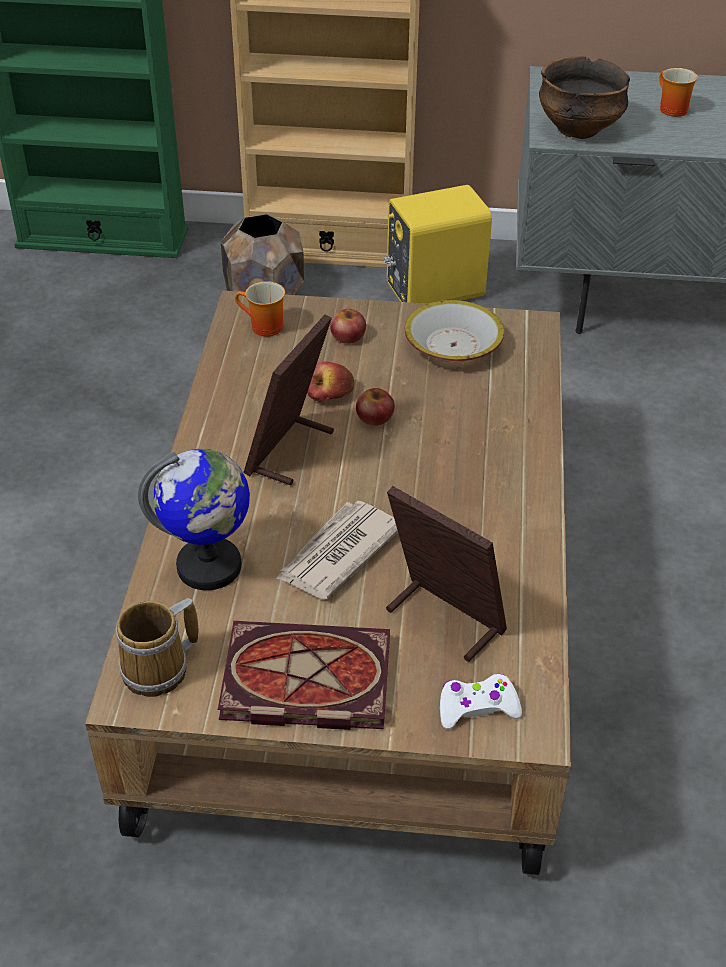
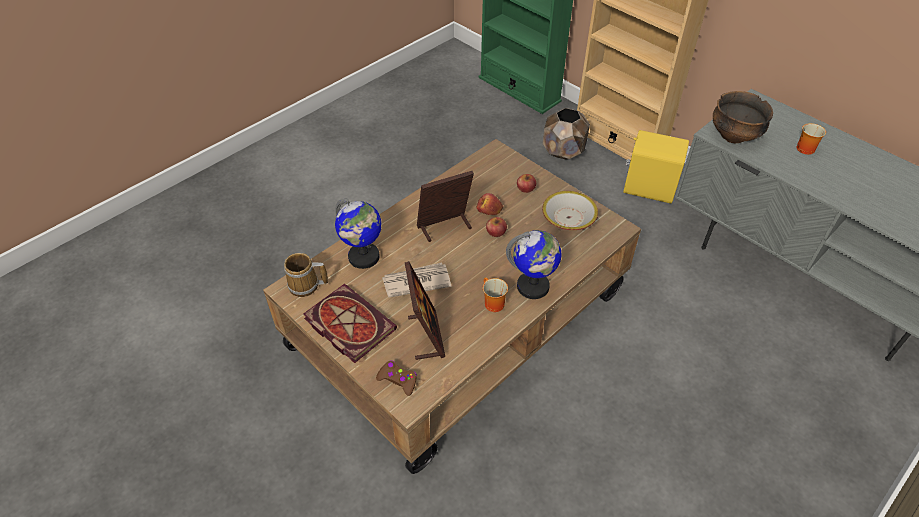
camera: 40 degrees right, 5 degrees up
(262, 327) = (493, 165): mug -> mug (491, 303)
(477, 708) = (398, 380): white game controller -> brown game controller
(512, 461) = (533, 287): none -> globe

